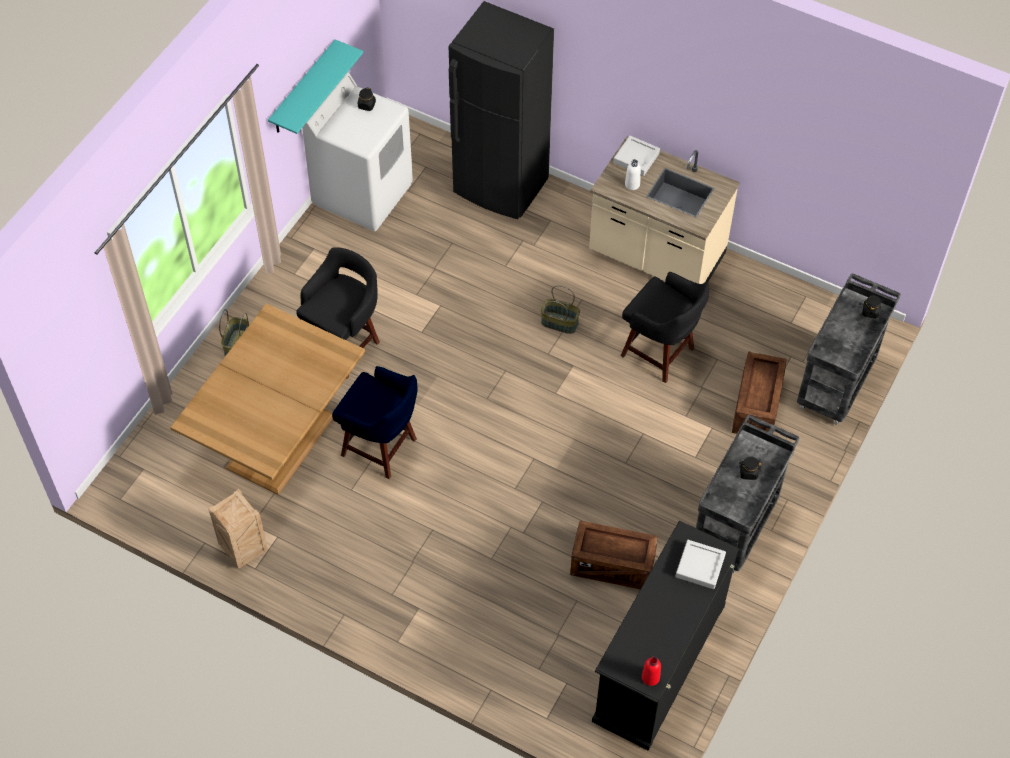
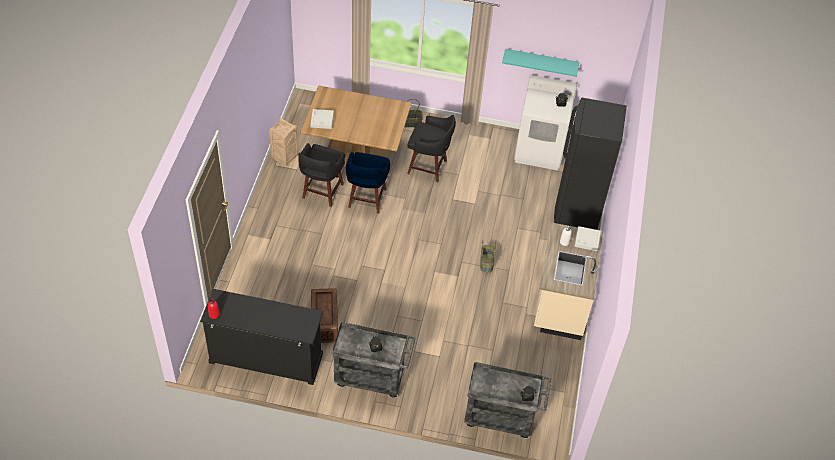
camera: 70 degrees right, 5 degrees down
(660, 354) = (484, 318): black stool -> black stool (322, 192)
(700, 566) = (293, 326): grey tray -> grey tray (322, 120)
(756, 406) = (464, 378): crate -> none

